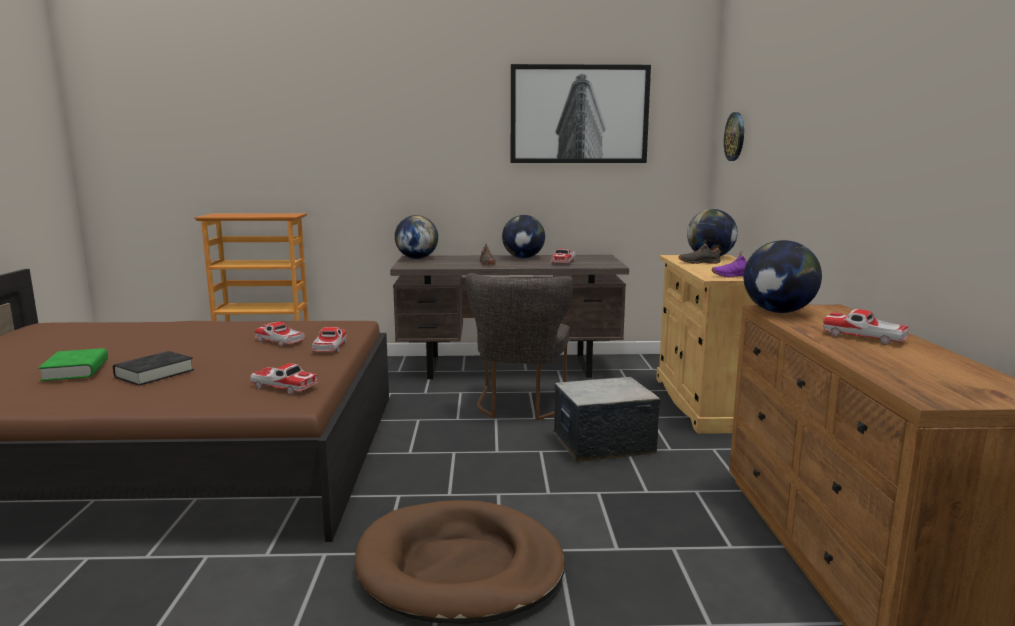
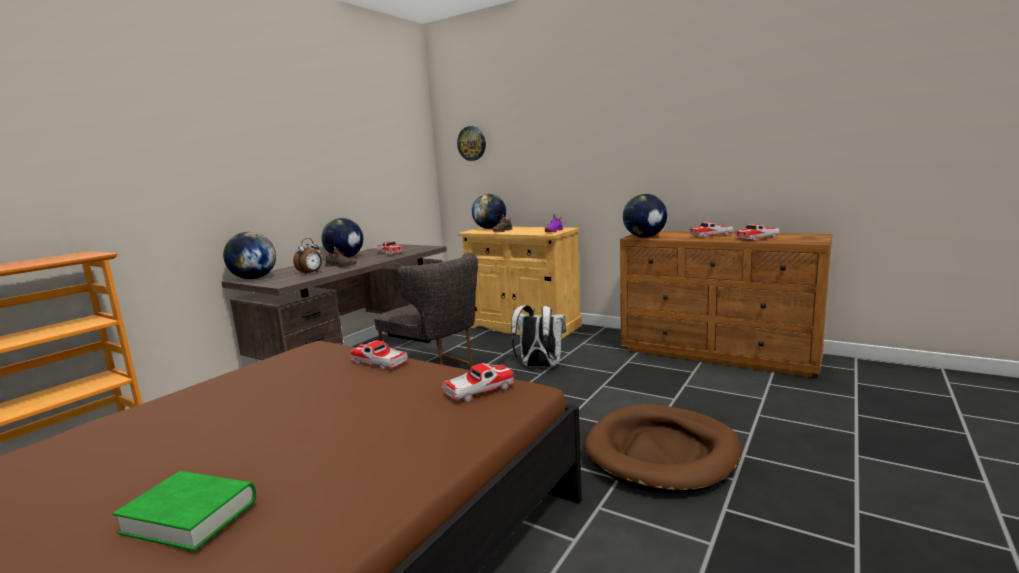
camera: 55 degrees left, 0 degrees up
(154, 373) = (314, 455): black book -> none
(280, 341) = (313, 381): toy car -> toy car (756, 238)
(449, 264) = (311, 273): none -> alarm clock
(579, 114) = (354, 126): picture -> none
(603, 444) = (539, 366): storage box -> white backpack

